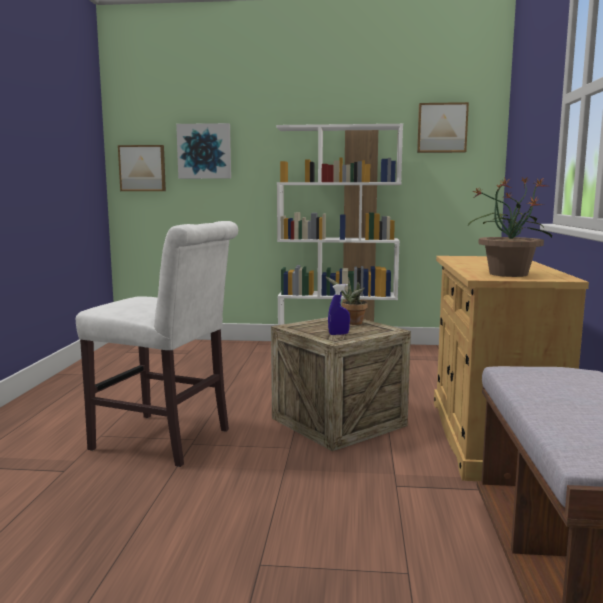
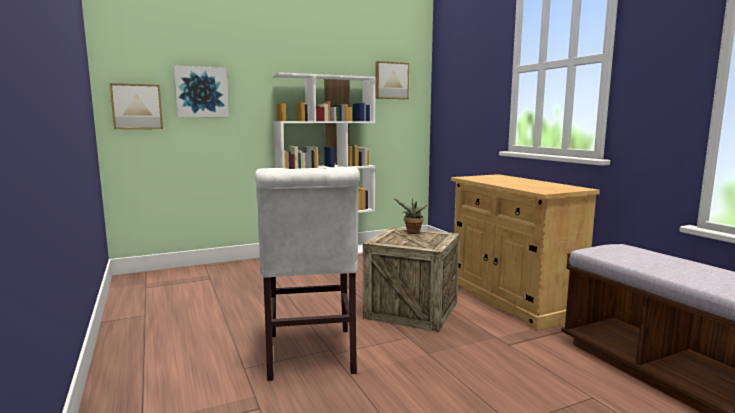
camera: 30 degrees left, 0 degrees up
(167, 441) = (310, 356): white chair -> white chair turned 90 degrees clockwise
(338, 334) = (423, 242): blue spray bottle -> none
(507, 274) = (545, 188): potted plant -> none

